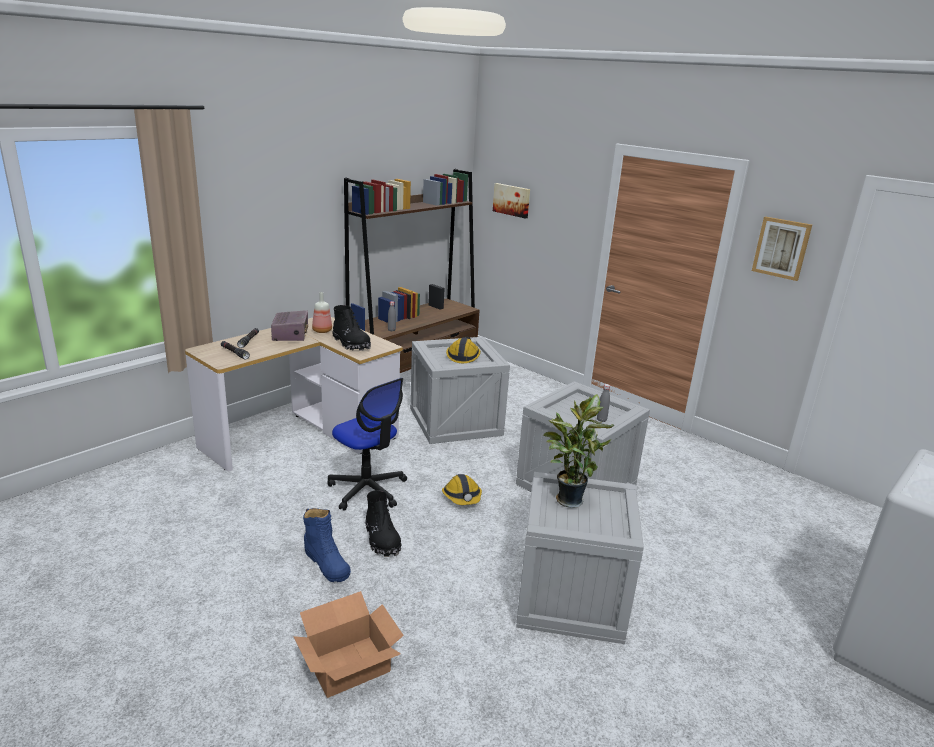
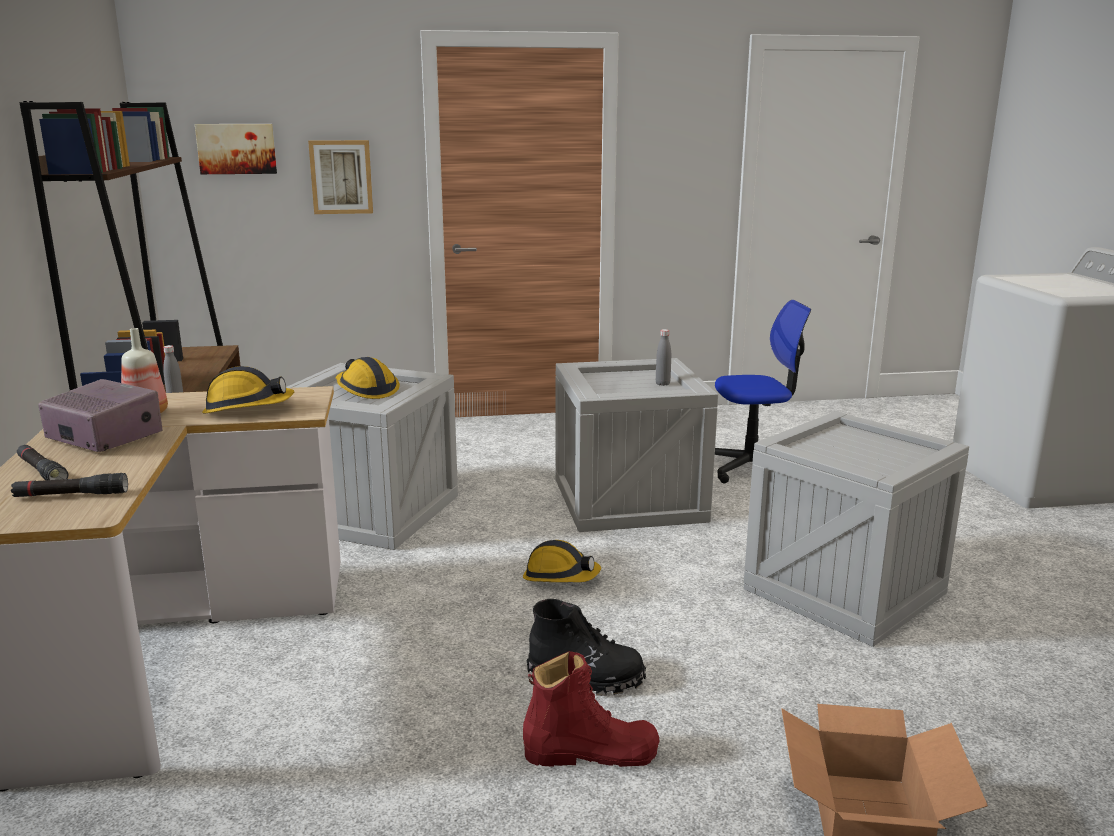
camera: 50 degrees left, 5 degrees down
(326, 563) = (591, 752): blue boot -> red boot
(351, 343) = (248, 409): black boot -> hard hat
(367, 490) = (439, 642): office chair -> office chair (752, 469)
(568, 499) = (828, 450): potted plant -> none
(781, 248) = (678, 137): picture -> picture (341, 177)

